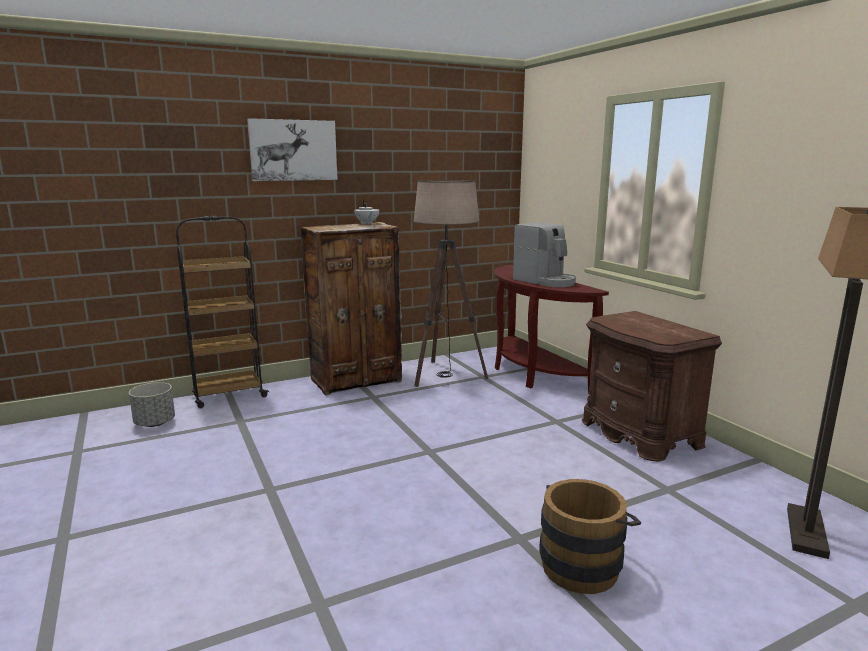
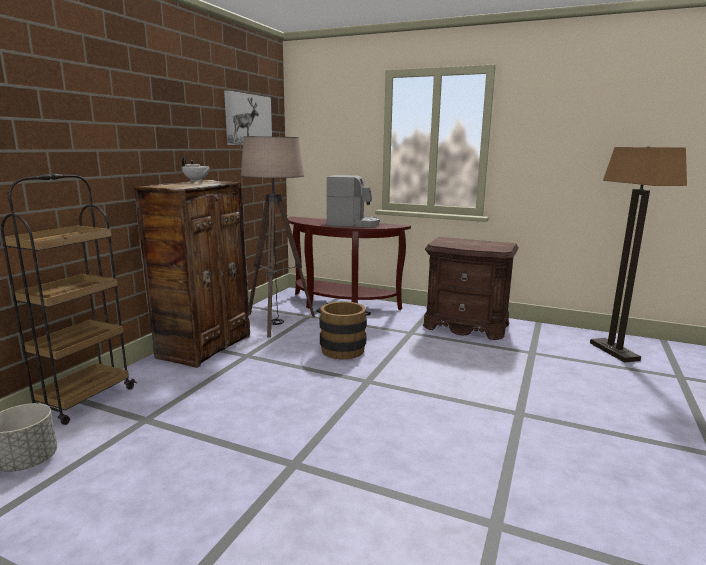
camera: 40 degrees left, 0 degrees up
(293, 150) = (117, 97): picture -> picture (248, 120)
(583, 564) = (571, 411): brown bucket -> brown bucket (343, 348)

